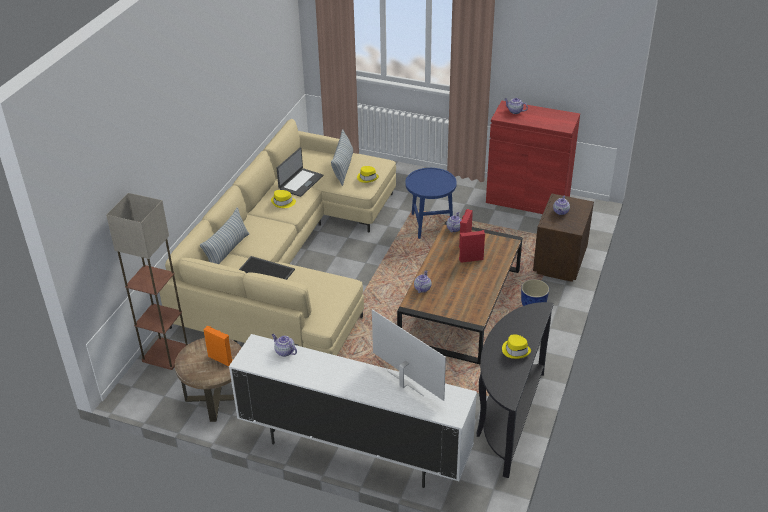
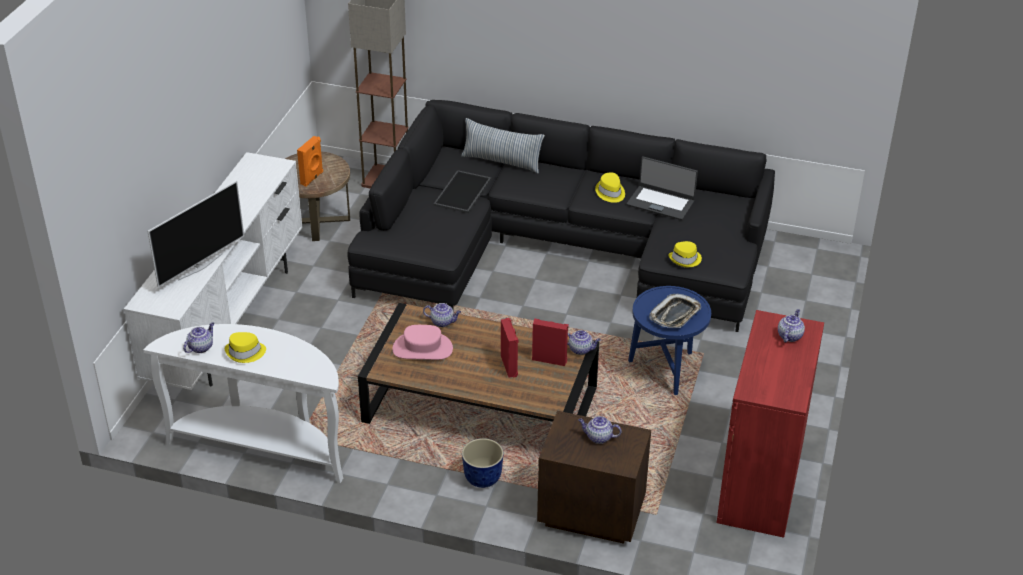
camera: 85 degrees right, 0 degrees up
(284, 351) = (263, 183): teapot -> teapot (201, 347)
(288, 262) = (558, 248): beige sofa -> black sofa
(343, 168) = (705, 236): pillow -> none
(436, 180) = (675, 315): none -> tray
(452, 298) = (422, 348): none -> pink hat
(507, 418) = (263, 446): black console table -> white console table

